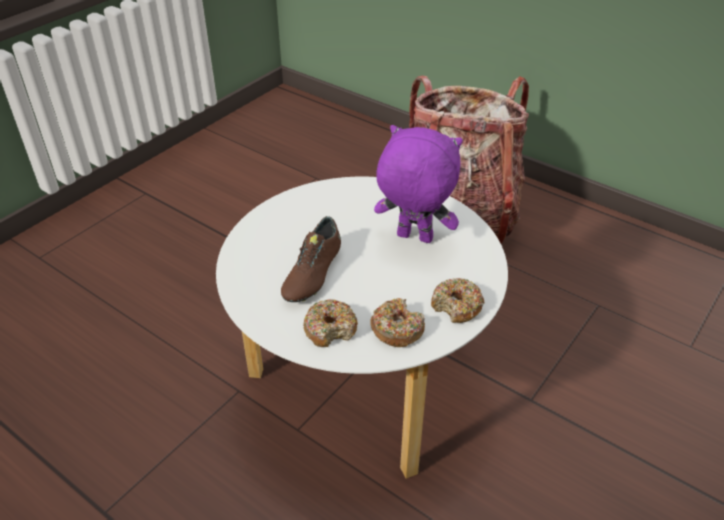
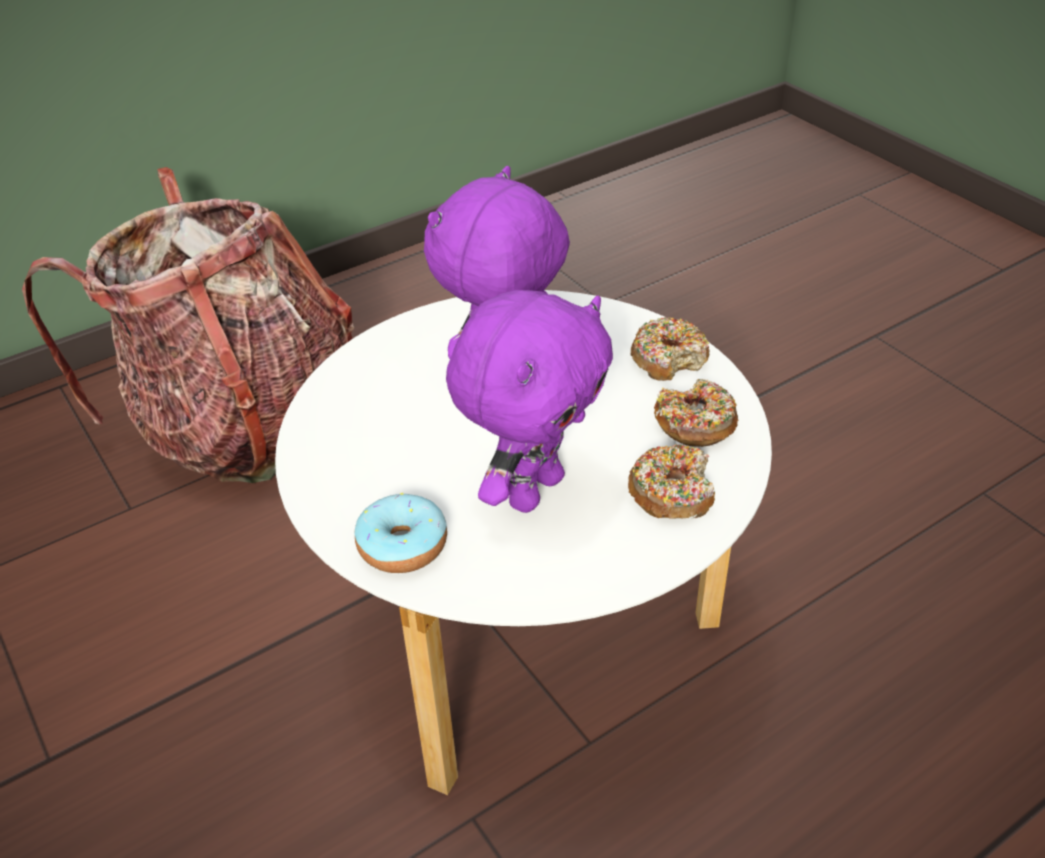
camera: 70 degrees left, 0 degrees up
(257, 239) = (402, 545): none -> donut
(312, 274) = (533, 489): brown shoe -> purple plush toy

